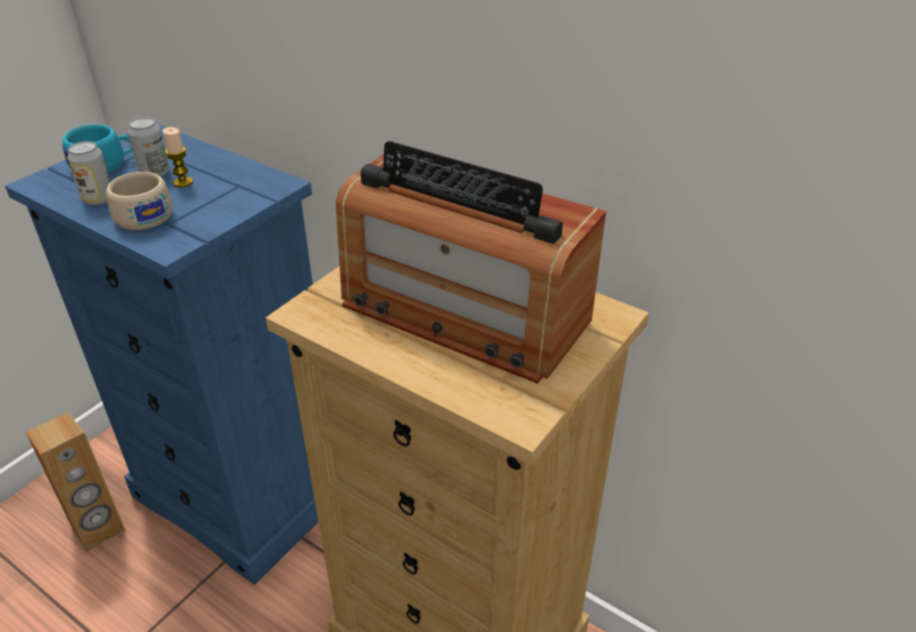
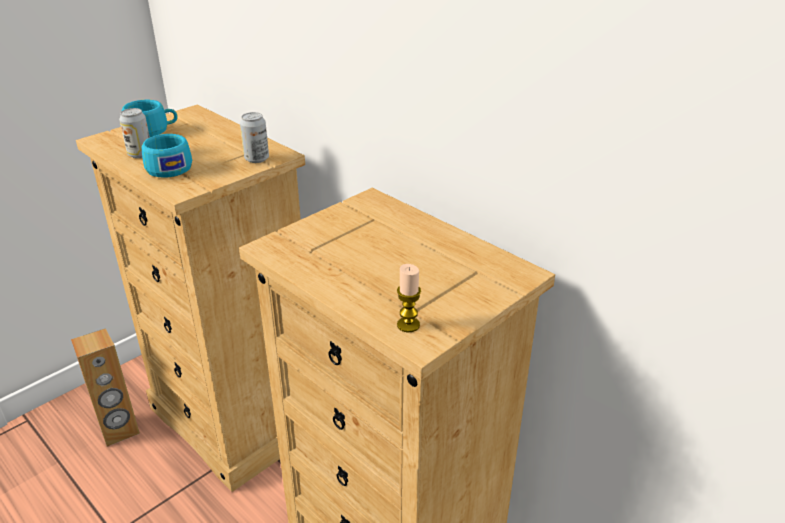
camera: 10 degrees right, 5 degrees down
(141, 214) = (168, 167): beige cup -> turquoise cup
(155, 173) = (187, 139): can -> can (257, 159)
(183, 182) = (206, 147): candle -> candle (408, 325)
(242, 494) = (237, 418): blue dresser -> beige dresser
(463, 312) = (397, 258): radio -> none

